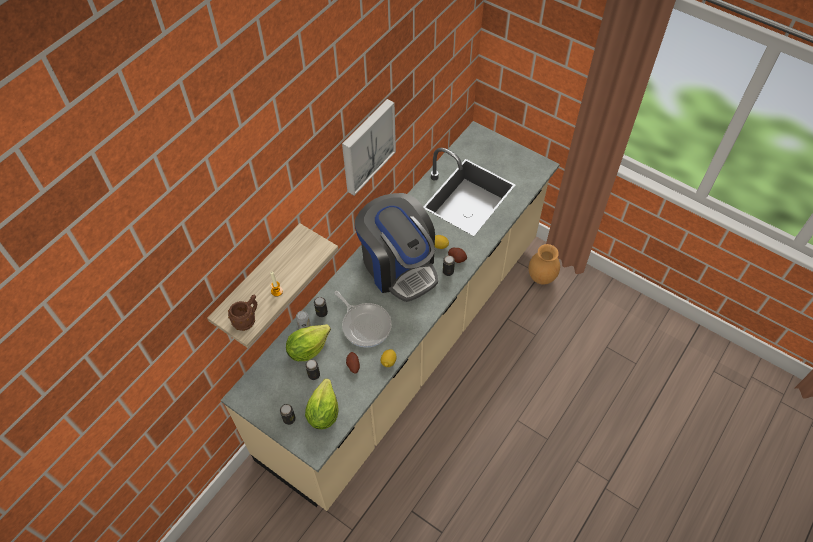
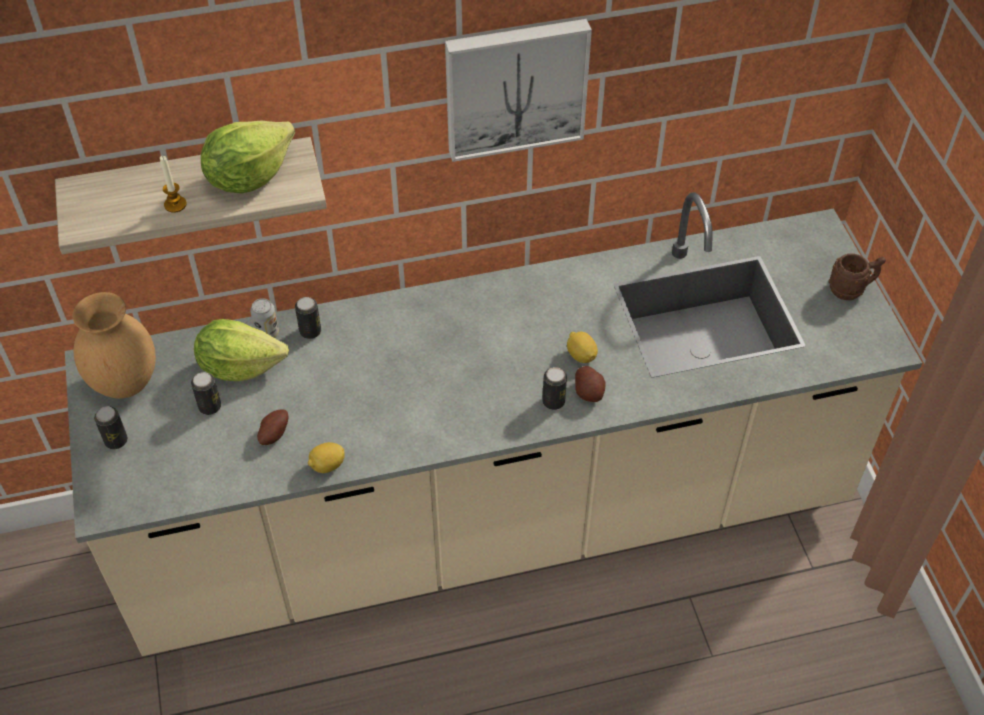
camera: 40 degrees right, 5 degrees down
(247, 320) = (96, 215): brown mug -> brown mug (851, 290)
(323, 412) = (167, 466): lettuce -> lettuce (248, 177)
(365, 325) = (350, 390): frying pan -> none
(399, 266) = (487, 342): coffee machine -> none
(541, 277) = (809, 574): brown vase -> brown vase (125, 383)

